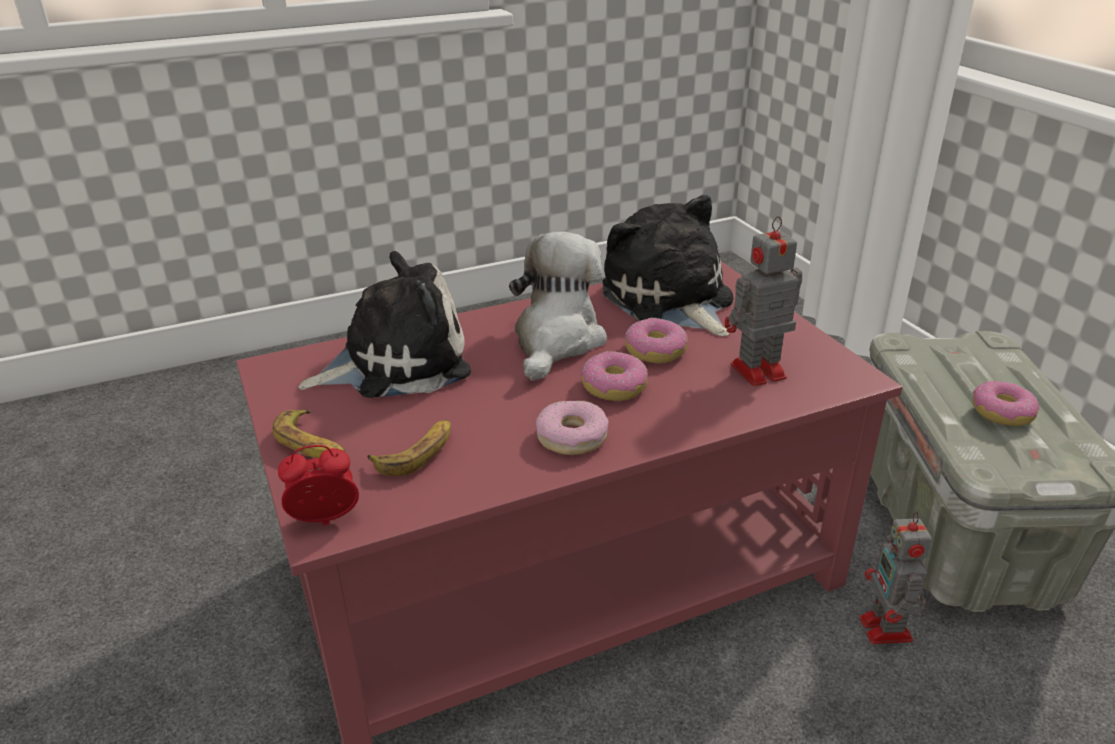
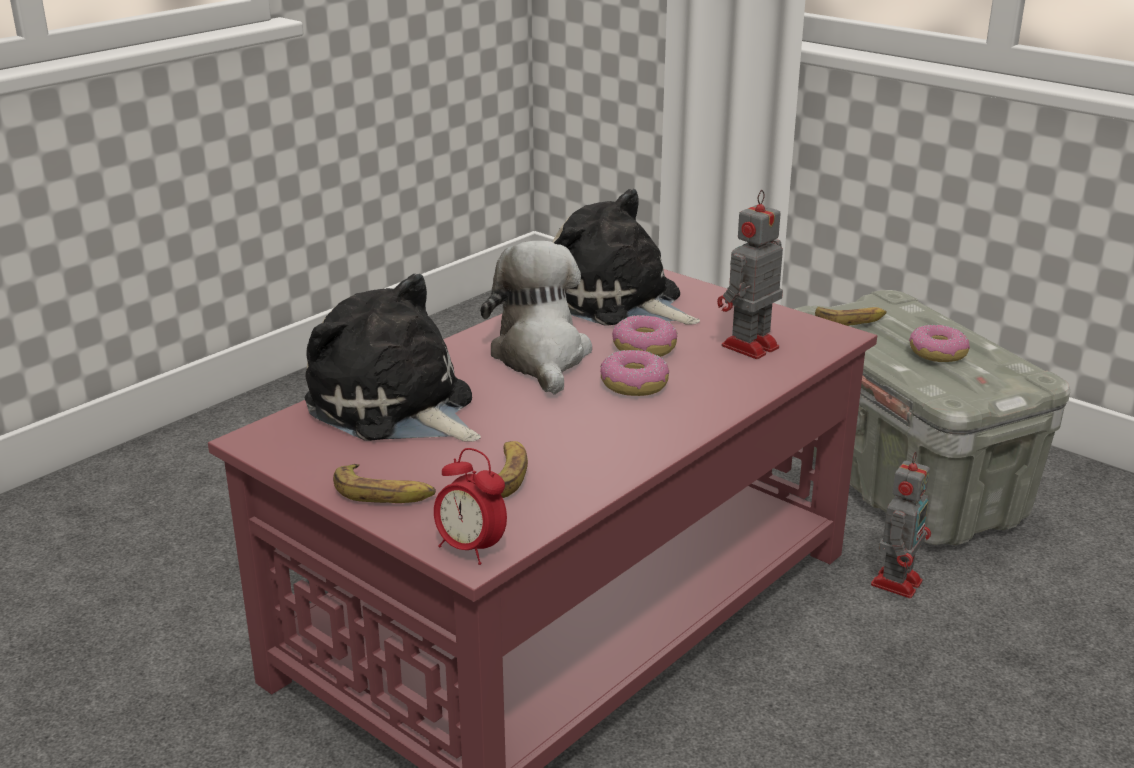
camera: 25 degrees left, 5 degrees down
(326, 521) = (470, 549): alarm clock -> alarm clock turned 105 degrees counterclockwise
(396, 362) = (395, 408): plush toy -> plush toy turned 90 degrees counterclockwise
(571, 437) = (634, 432): donut -> none
(886, 631) = (897, 581): toy robot -> toy robot turned 120 degrees counterclockwise
(930, 357) = (850, 320): none -> banana

